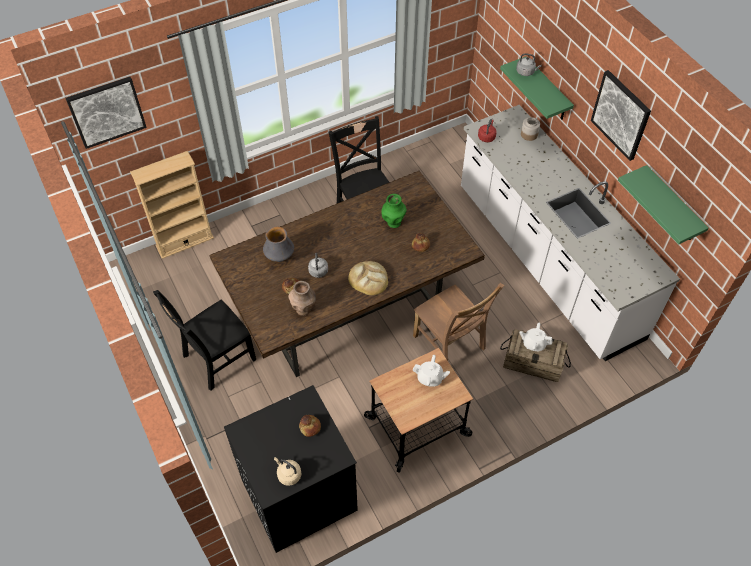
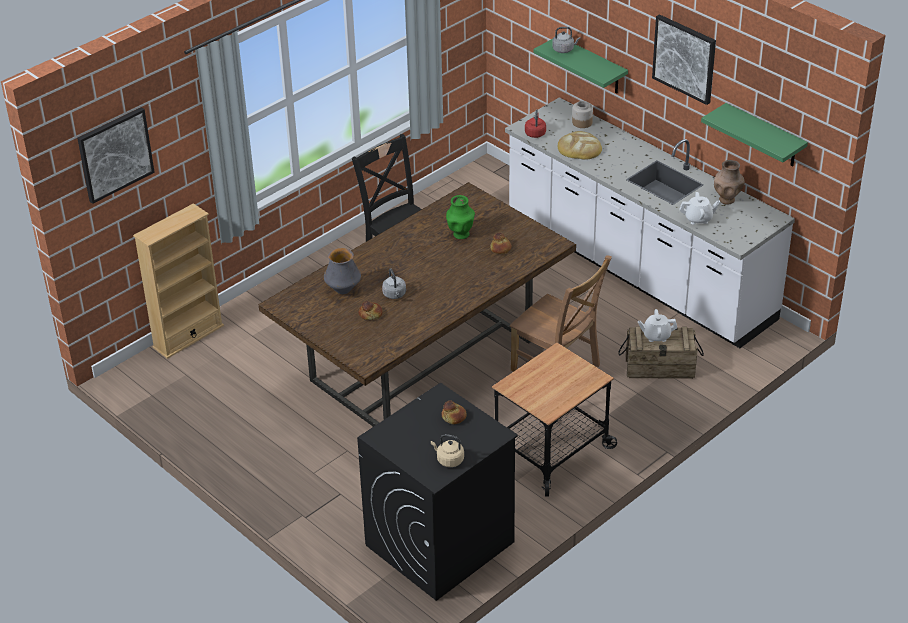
camera: 15 degrees left, 15 degrees down
(216, 359) = (282, 441): black chair -> none
(303, 309) = (393, 330): brown vase -> brown vase (727, 199)
(368, 279) = (455, 290): bread -> bread (579, 148)
(430, 378) = (559, 370): white teapot -> white teapot (698, 219)

